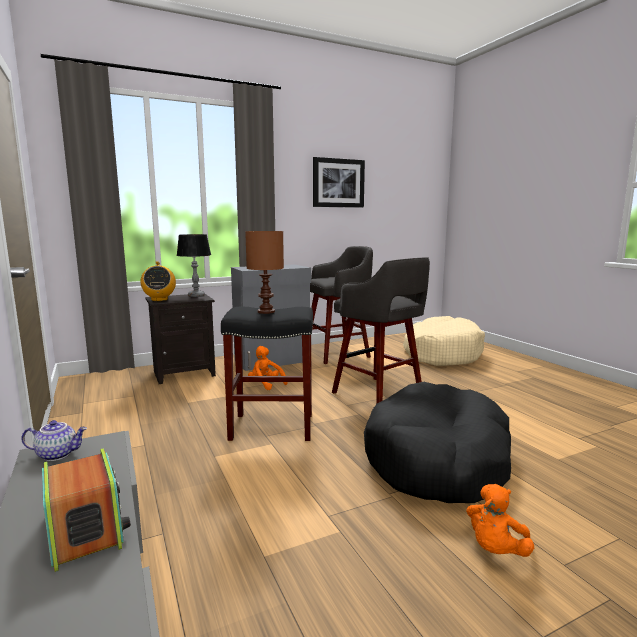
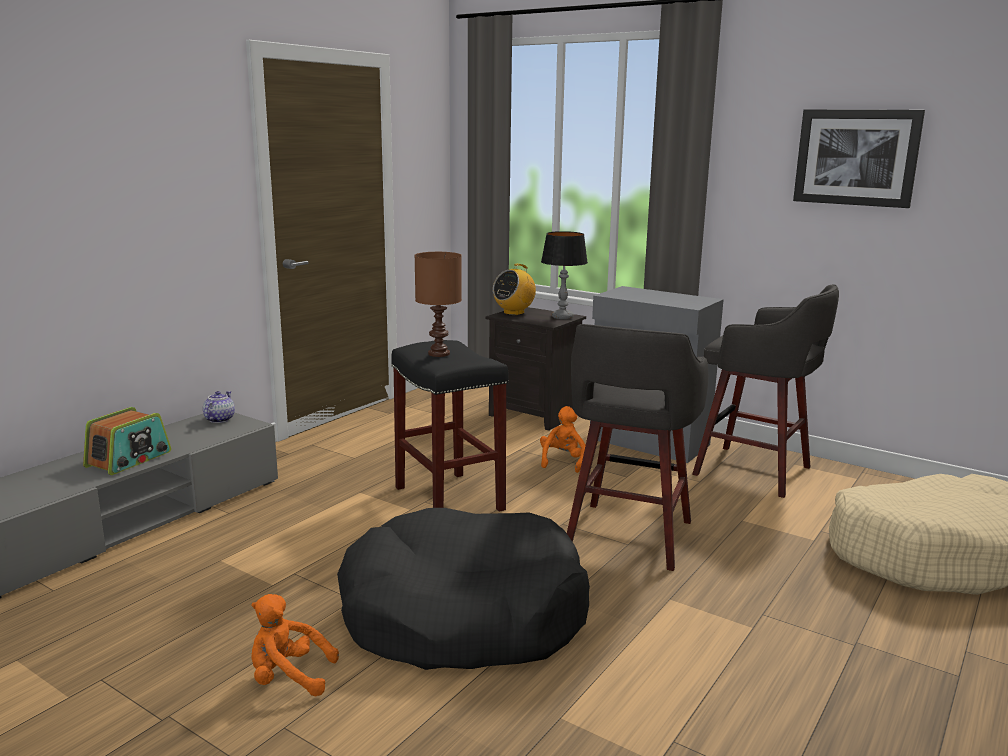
camera: 60 degrees right, 5 degrees up
(58, 454) = (219, 419): teapot -> teapot turned 135 degrees counterclockwise

